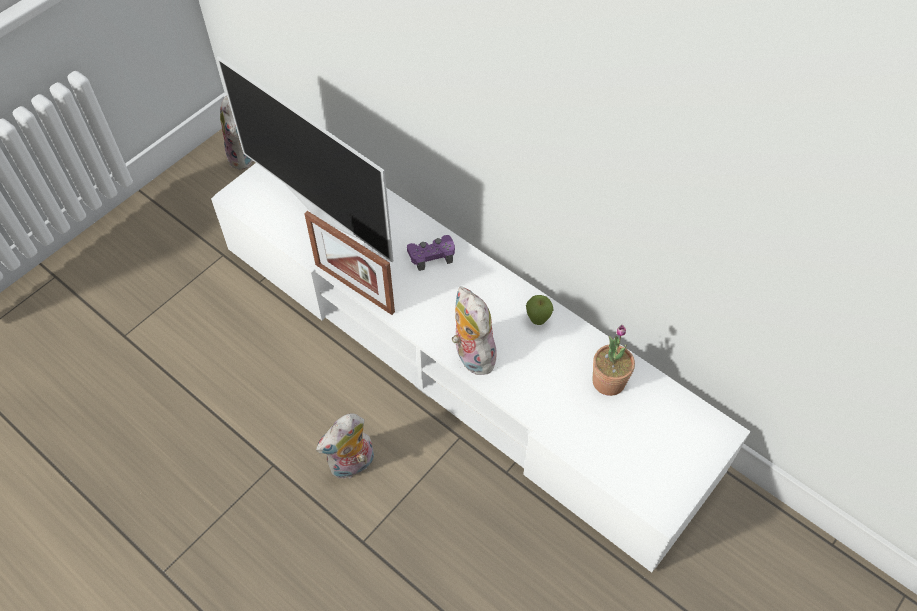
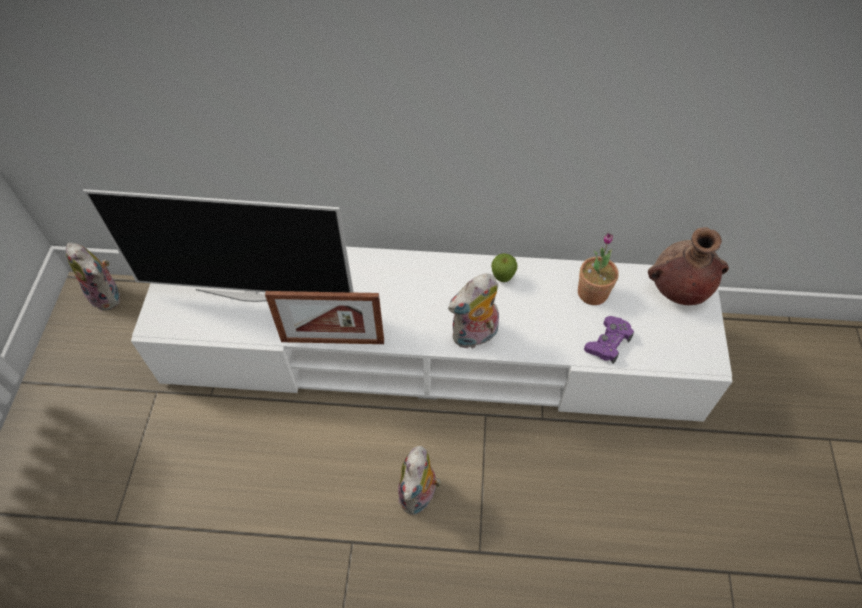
camera: 35 degrees left, 0 degrees up
(431, 255) = (375, 276): purple game controller -> purple game controller (608, 343)
(471, 354) = (475, 336): plush toy -> plush toy turned 60 degrees counterclockwise
(693, 428) = (677, 290): none -> brown vase

